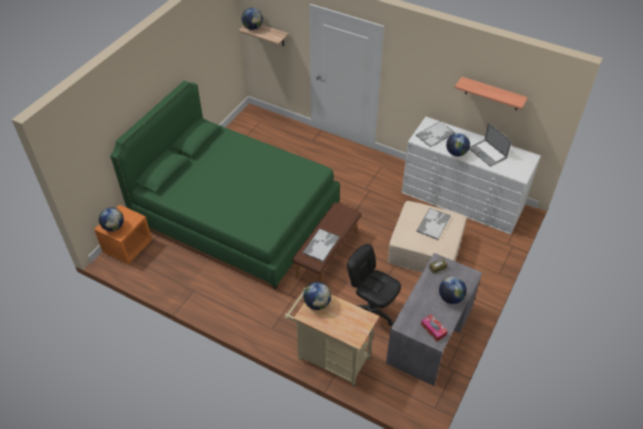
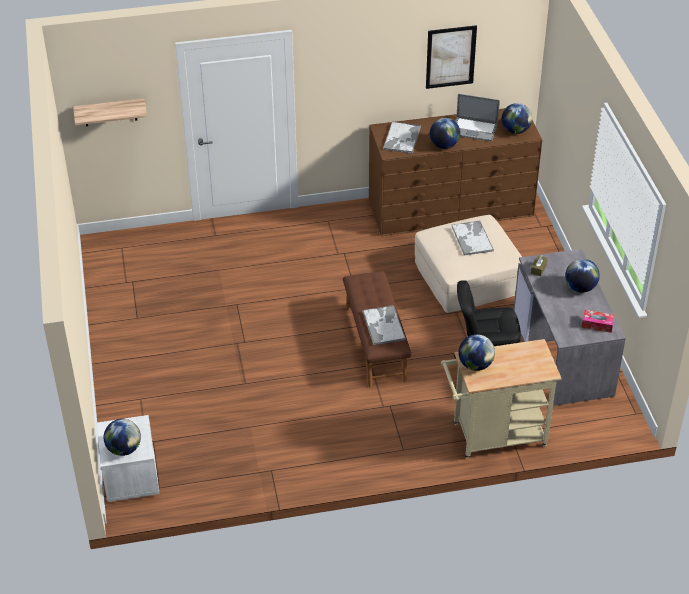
camera: 40 degrees left, 5 degrees down
(128, 246) = (131, 478): orange nightstand -> white nightstand
(236, 215) = (223, 366): green bed -> none
(253, 28) = (90, 112): globe -> globe (515, 130)
(462, 199) = (451, 208): white dresser -> brown dresser
(492, 94) = (450, 57): shelf -> picture

